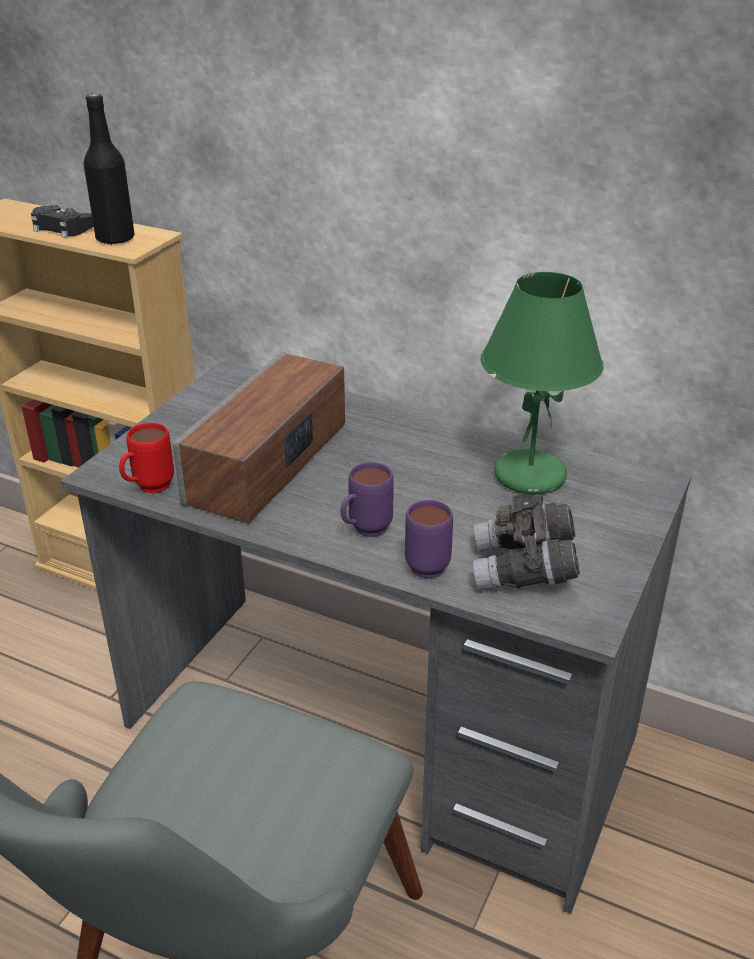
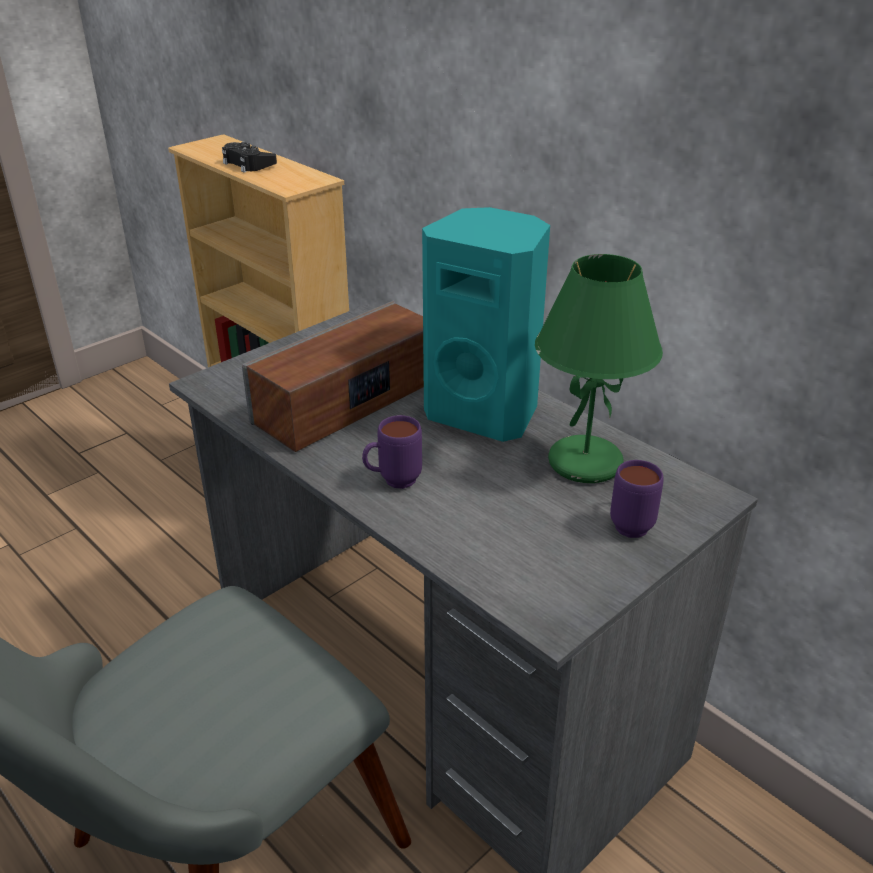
camera: 20 degrees right, 0 degrees up
(115, 239) = (283, 178): black bottle -> none
(148, 489) = (232, 404): red mug -> none
(409, 447) = (485, 412): none -> turquoise speaker
(425, 562) = (430, 523): purple mug -> purple mug (631, 522)
(524, 570) = (520, 553): grey binoculars -> none

